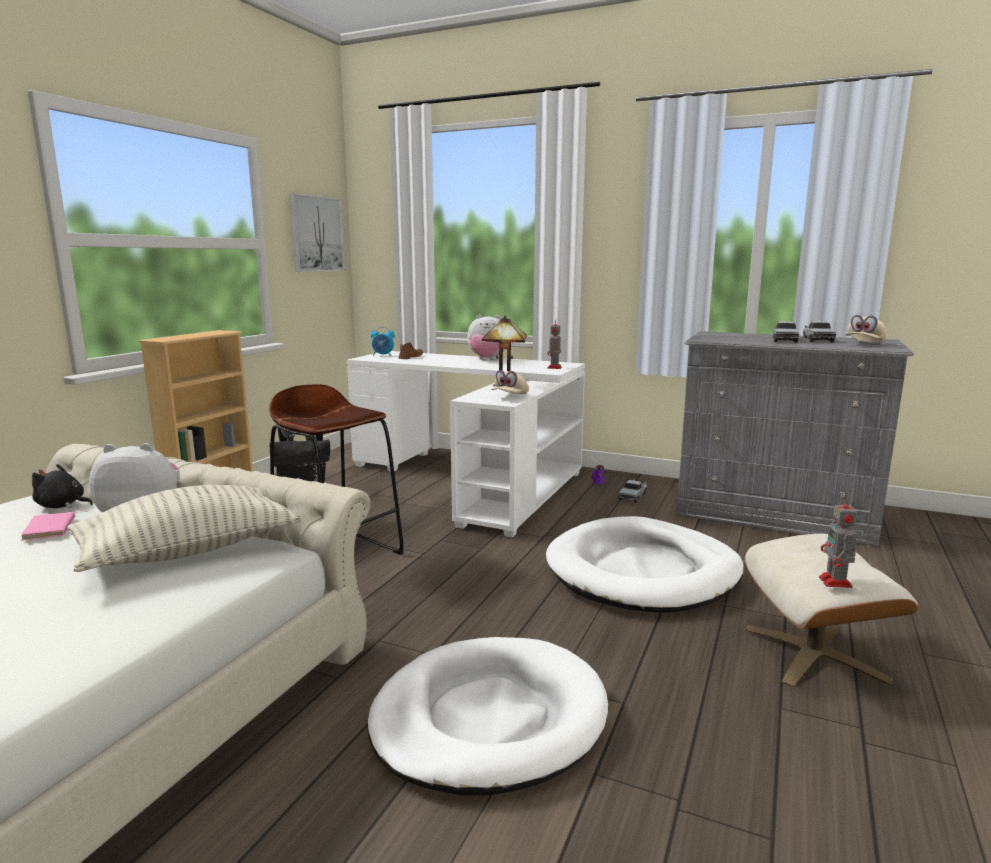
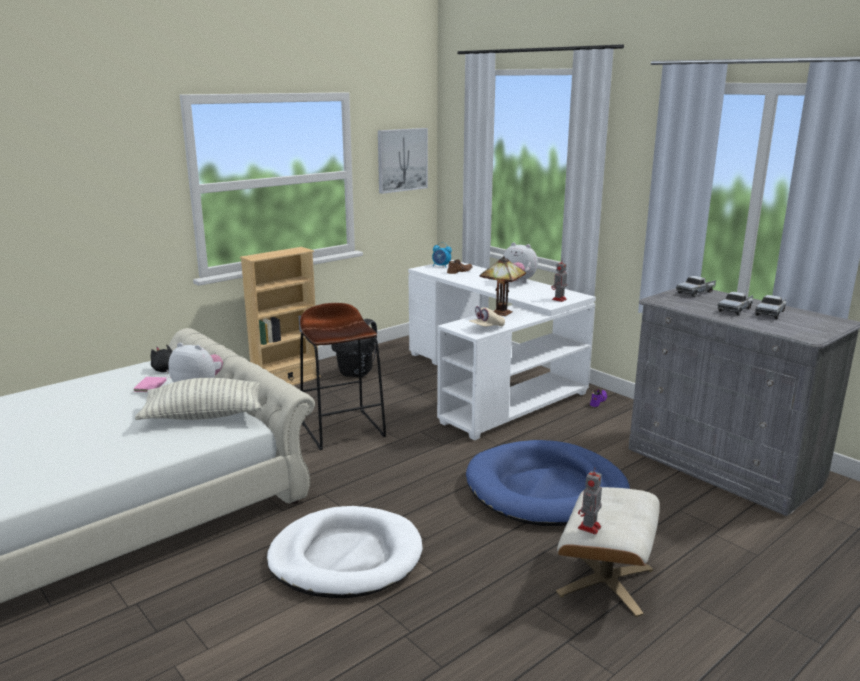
camera: 25 degrees right, 5 degrees up
(633, 496) = (611, 423): toy truck -> toy truck (696, 292)
(643, 571) = (546, 489): white dog bed -> blue dog bed
(864, 344) = (801, 326): beige cap -> none

